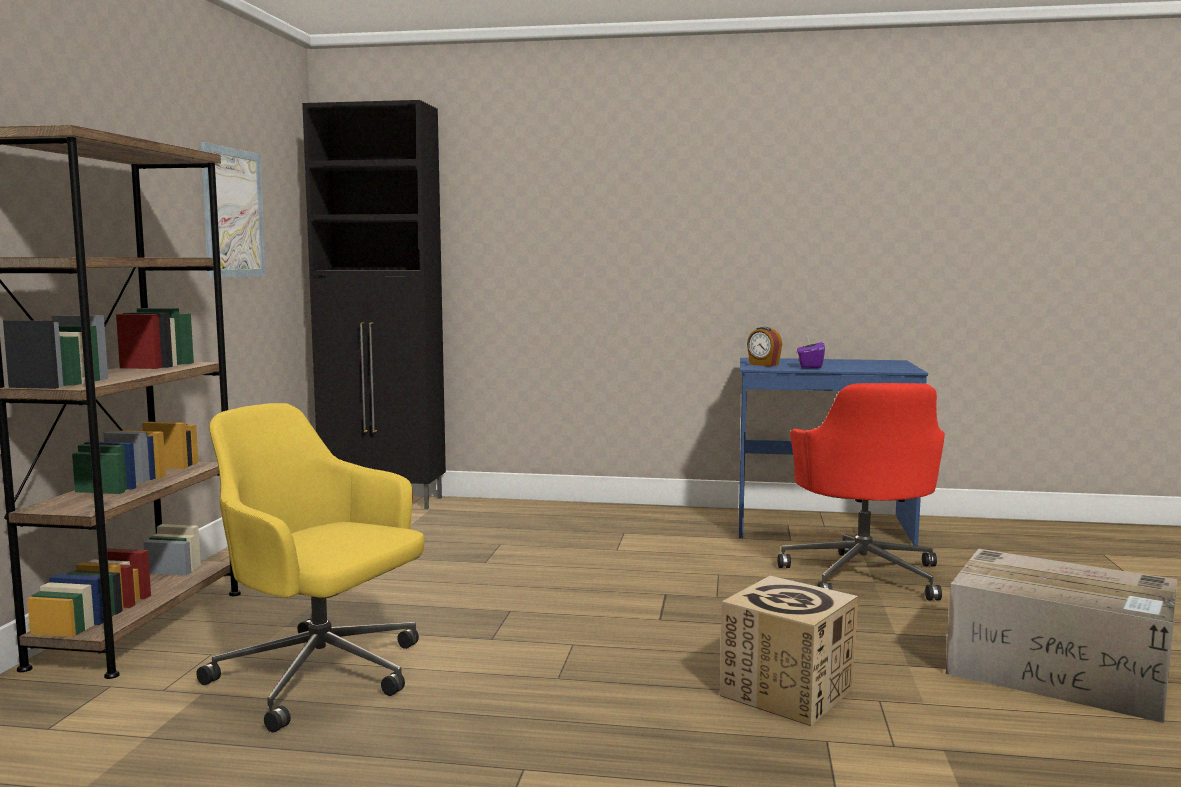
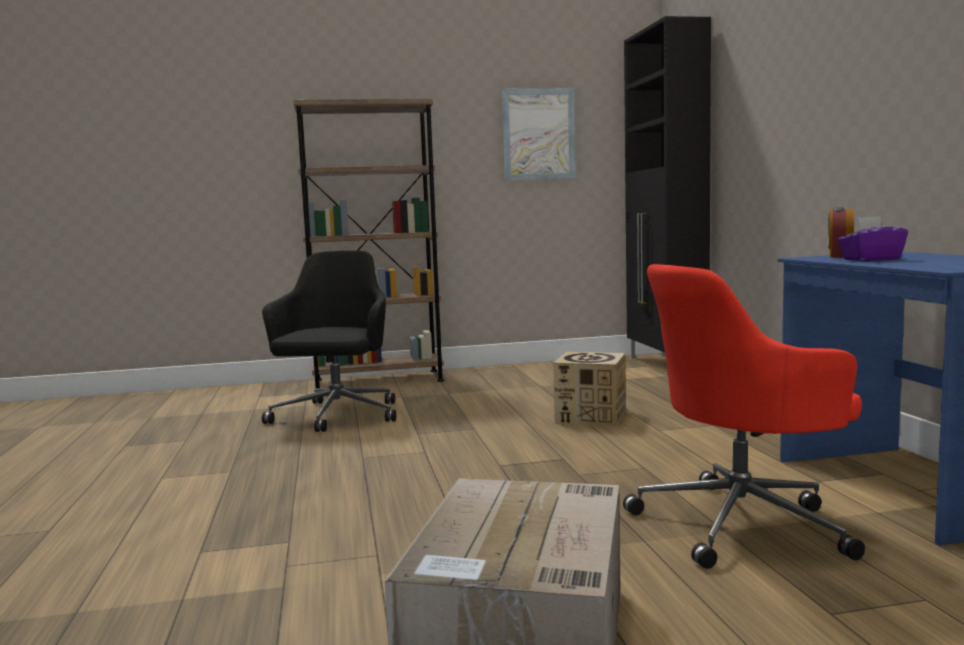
camera: 70 degrees right, 0 degrees up
(322, 676) = (336, 416): yellow office chair -> black office chair
(787, 692) = (375, 520): cardboard box -> cardboard box (591, 416)

